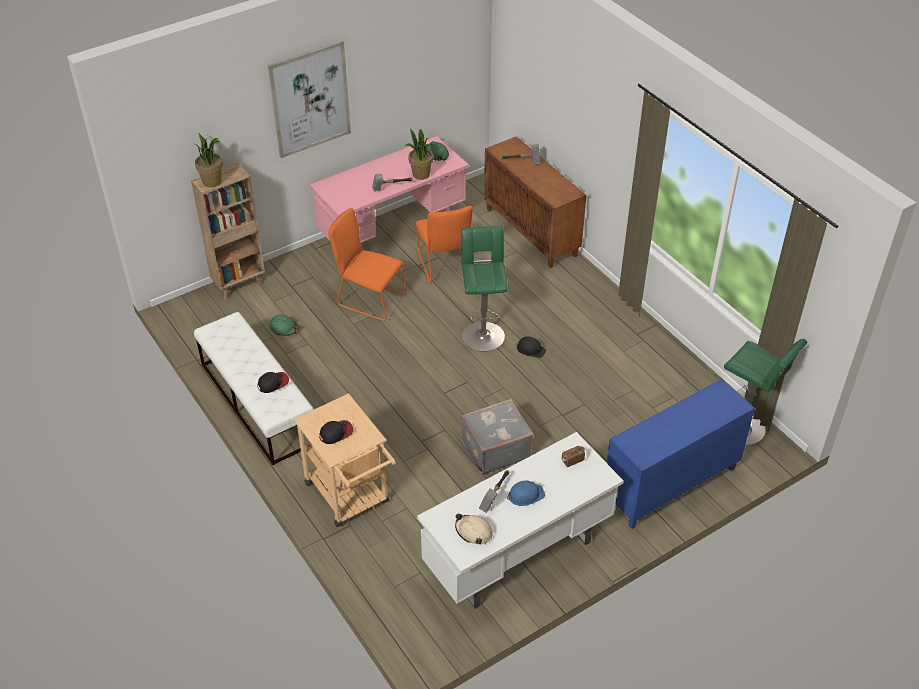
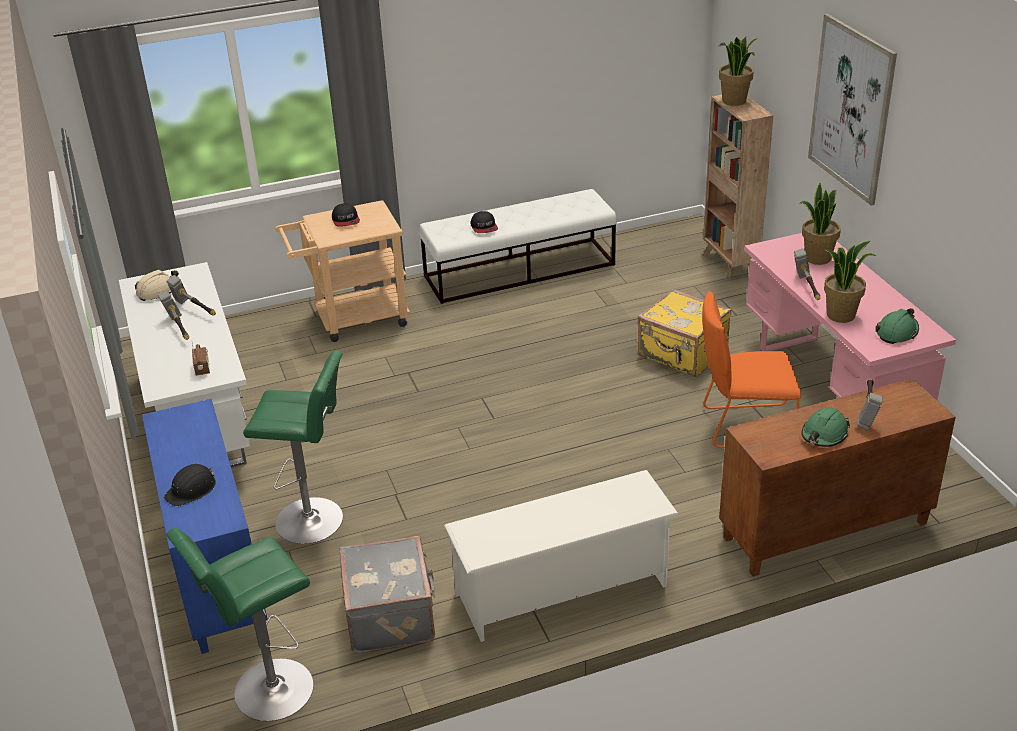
camera: 105 degrees right, 10 degrees down
(284, 328) = (640, 291): green hard hat -> green hard hat (824, 435)
(351, 185) = (817, 258): none -> potted plant
(369, 299) = (682, 354): orange chair -> yellow suitcase
(482, 334) = (583, 444): green stool -> green stool (314, 520)
(494, 449) = (366, 426): grey suitcase -> grey suitcase (392, 616)
(525, 495) = (179, 329): blue hard hat -> hammer
(530, 349) = (536, 485): black hard hat -> black hard hat (192, 489)
(617, 325) = (562, 590): none -> white shoe rack

